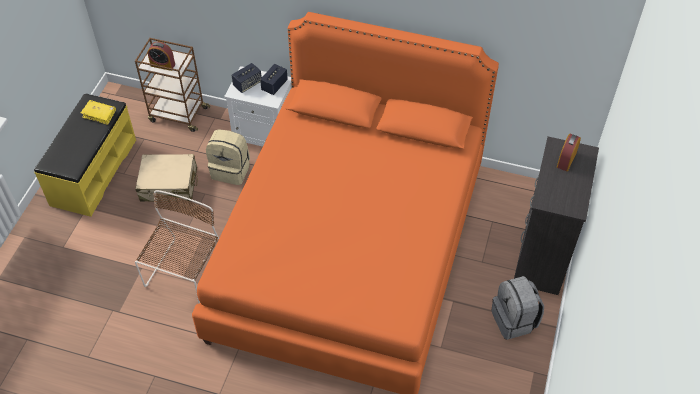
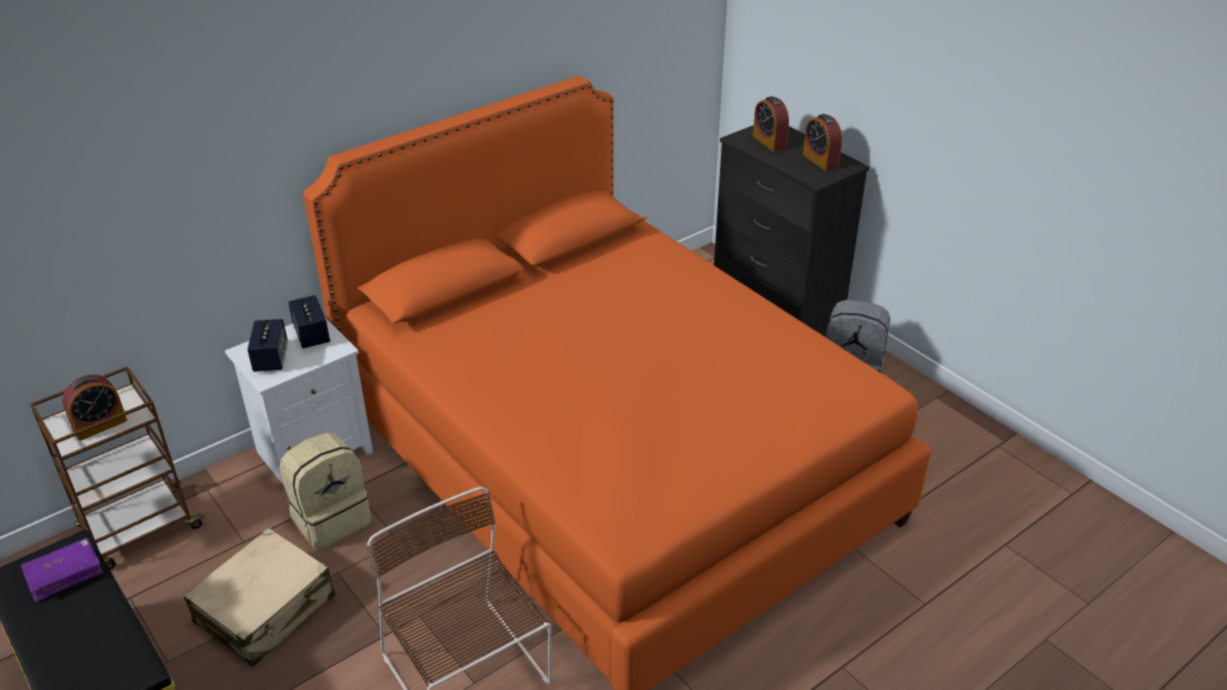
camera: 55 degrees left, 15 degrees down
(99, 115) = (64, 574): yellow book -> purple book
(568, 193) = (820, 160): none -> alarm clock

